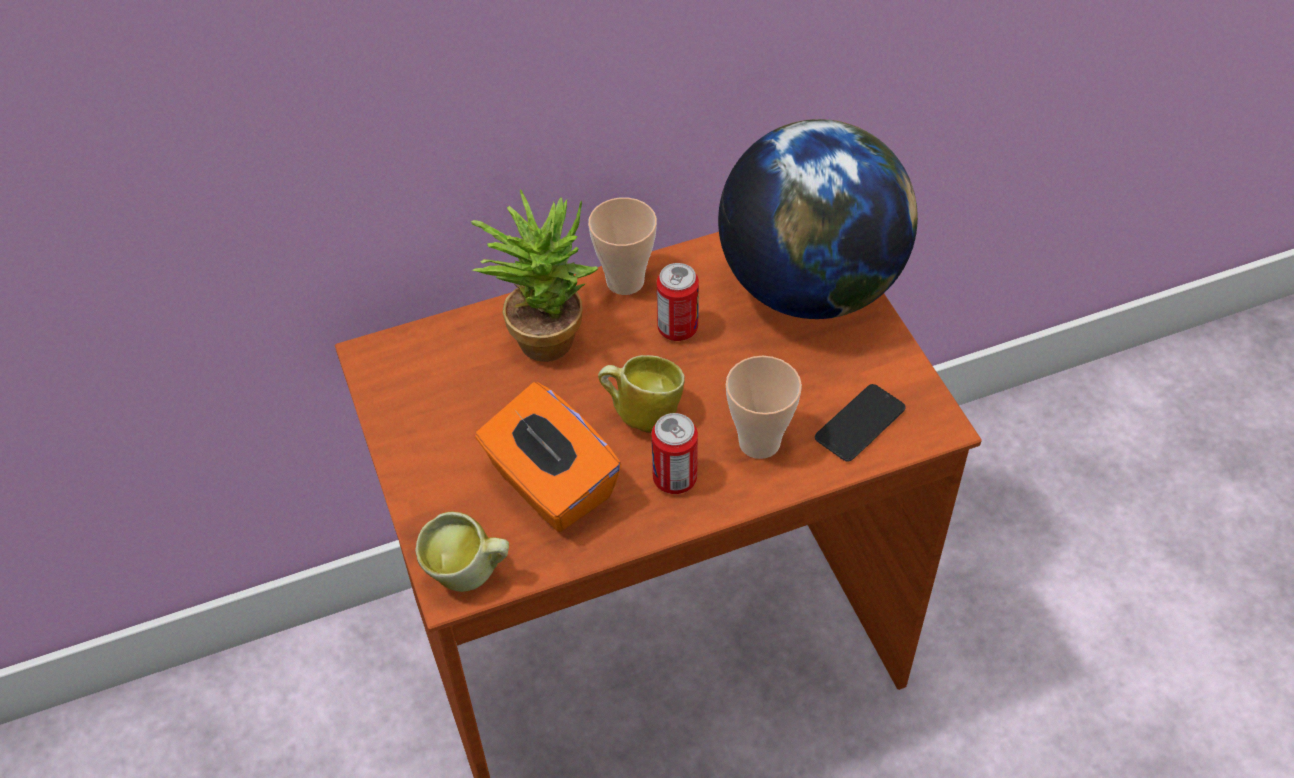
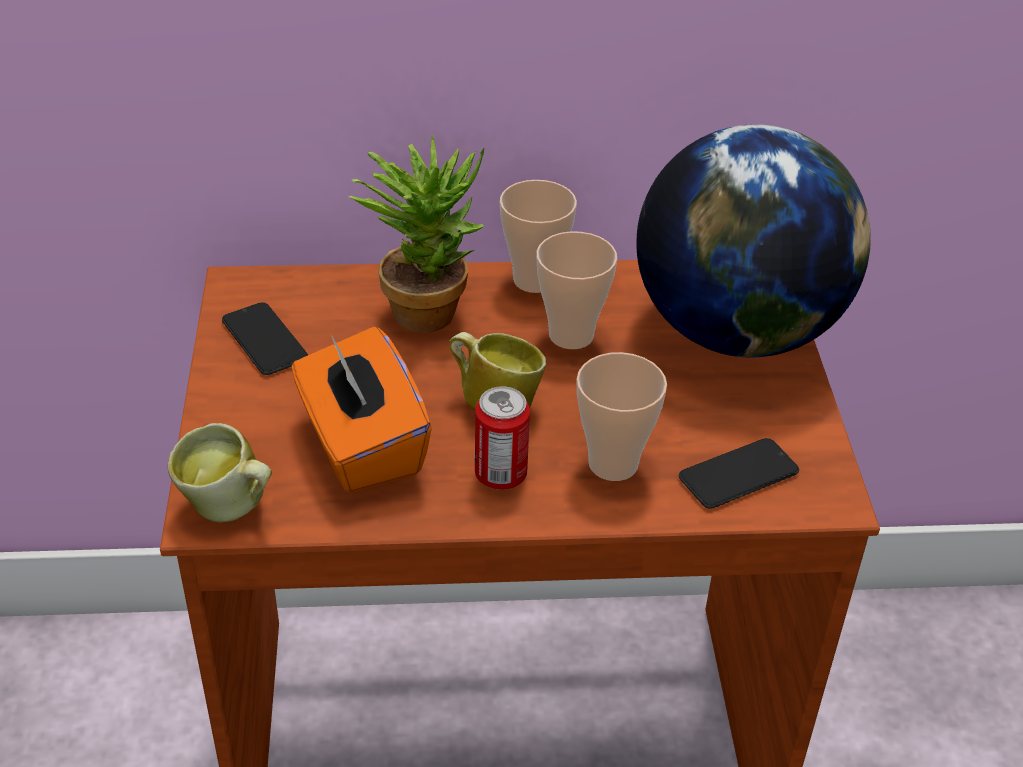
camera: 15 degrees right, 10 degrees down
(421, 405) = (264, 340): none -> phone
(677, 328) = (571, 335): can -> cup

